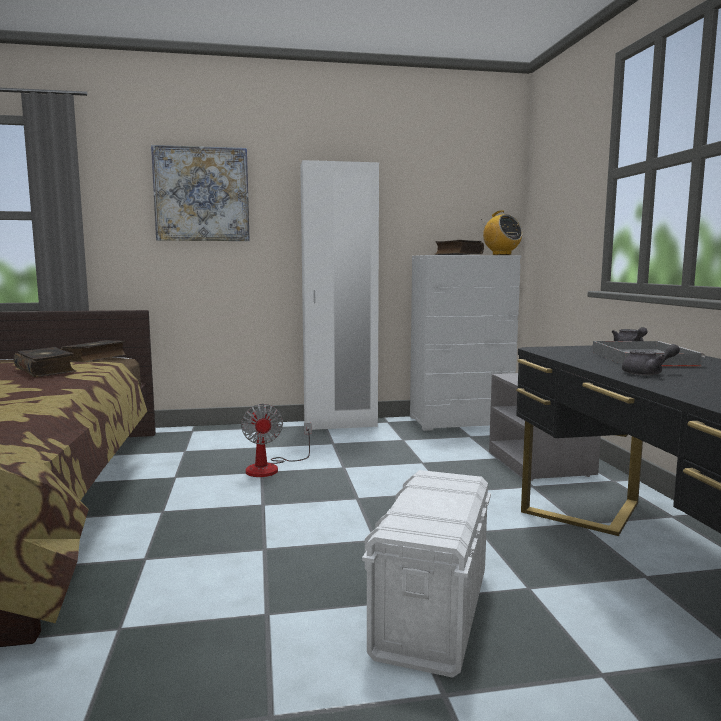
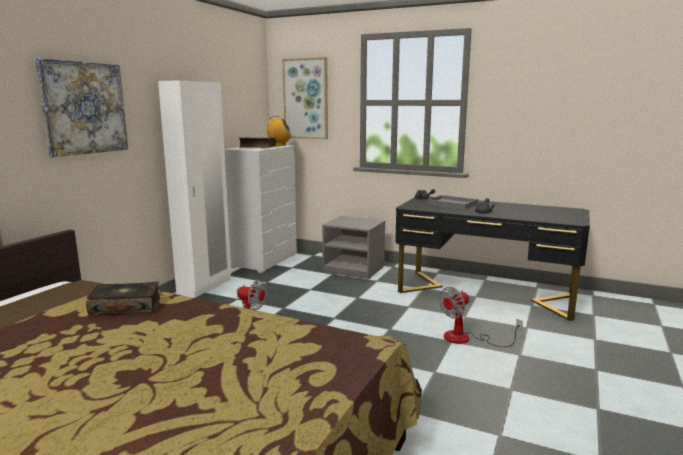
camera: 55 degrees left, 5 degrees up
(95, 358) = (64, 289): book -> none
(431, 613) = (466, 339): white storage box -> fan
(555, 183) = (306, 99): none -> picture

